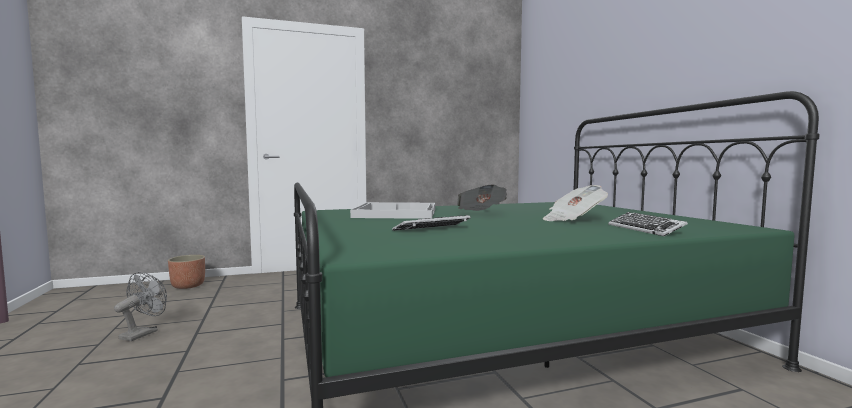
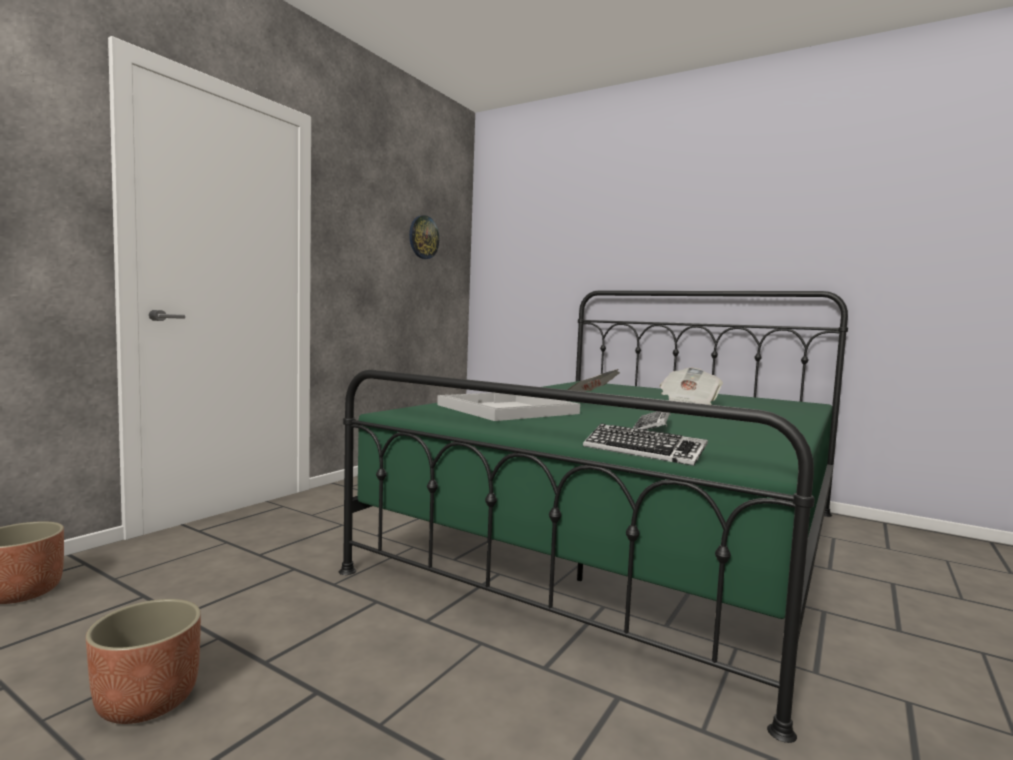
camera: 40 degrees left, 0 degrees up
(143, 333) = (147, 702): grey fan -> planter
(465, 93) = (423, 237): none -> wall clock
(645, 229) = (771, 411): keyboard -> keyboard (643, 452)

